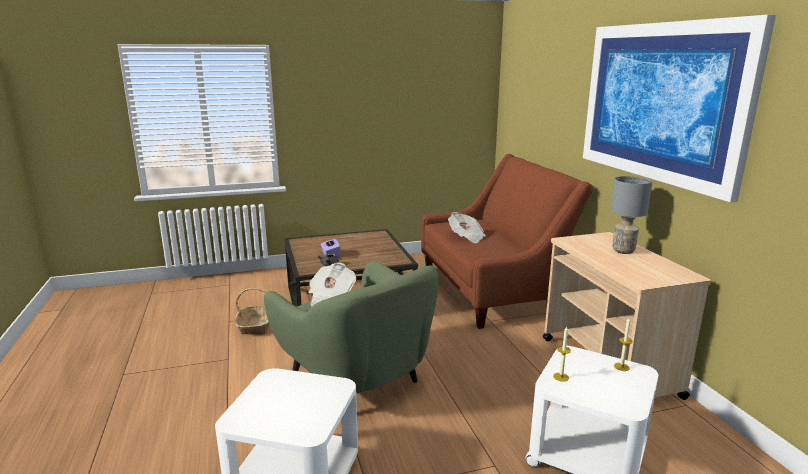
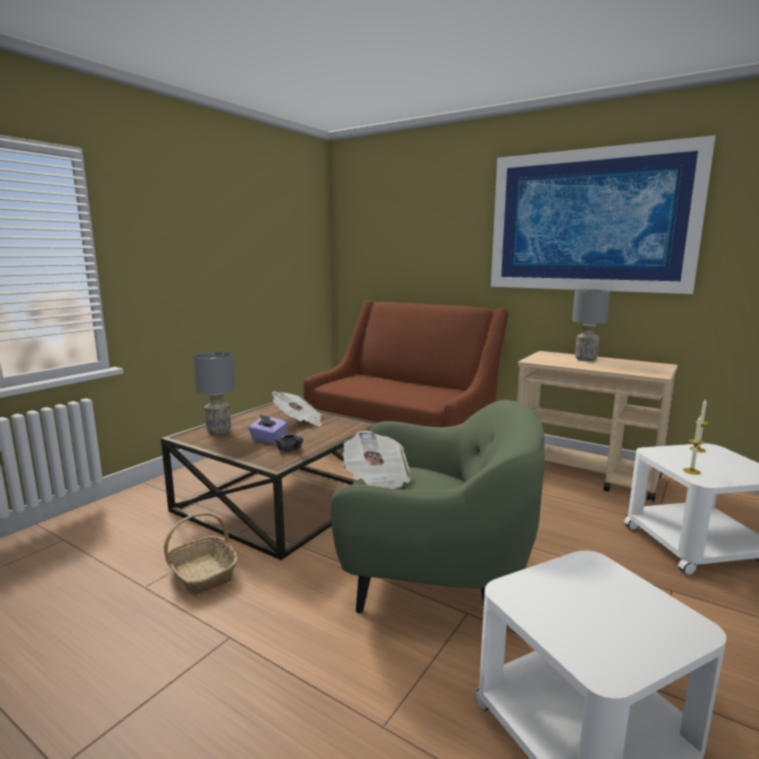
camera: 40 degrees left, 5 degrees down
(317, 242) = (218, 431): none -> grey table lamp
(466, 237) = (382, 389): newspaper -> newspaper (299, 421)

